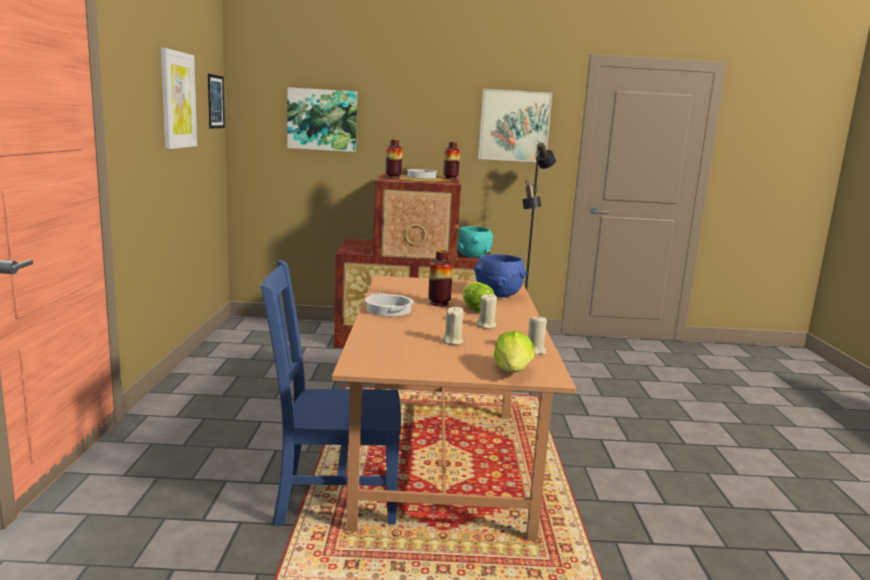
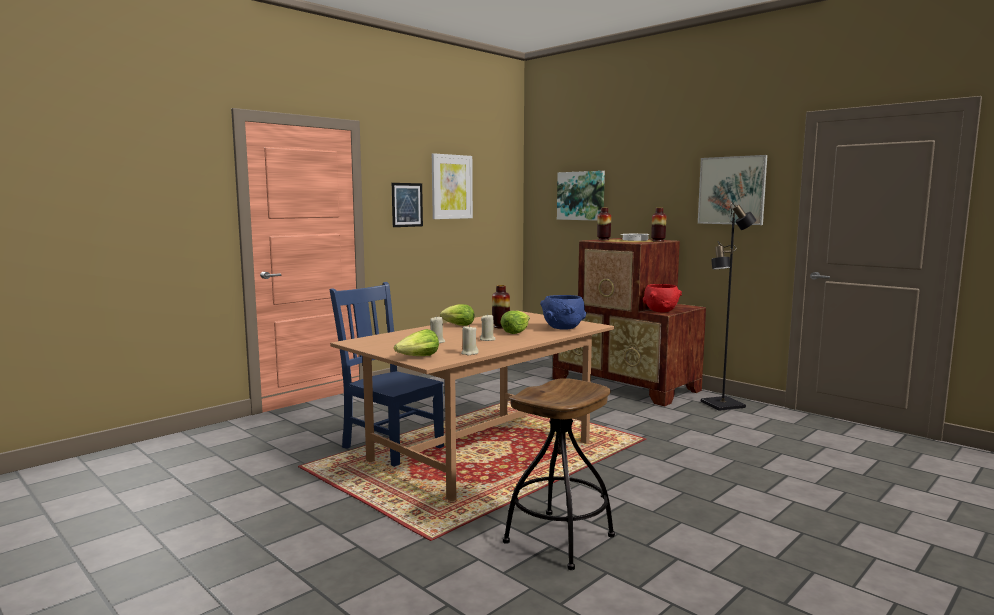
camera: 45 degrees right, 5 degrees down
(215, 101) = (506, 187): picture -> picture (407, 205)
(389, 310) = (457, 325): cooking pot -> lettuce
(472, 256) = (660, 311): turquoise bowl -> red bowl
(681, 535) = (558, 539): none -> brown stool

